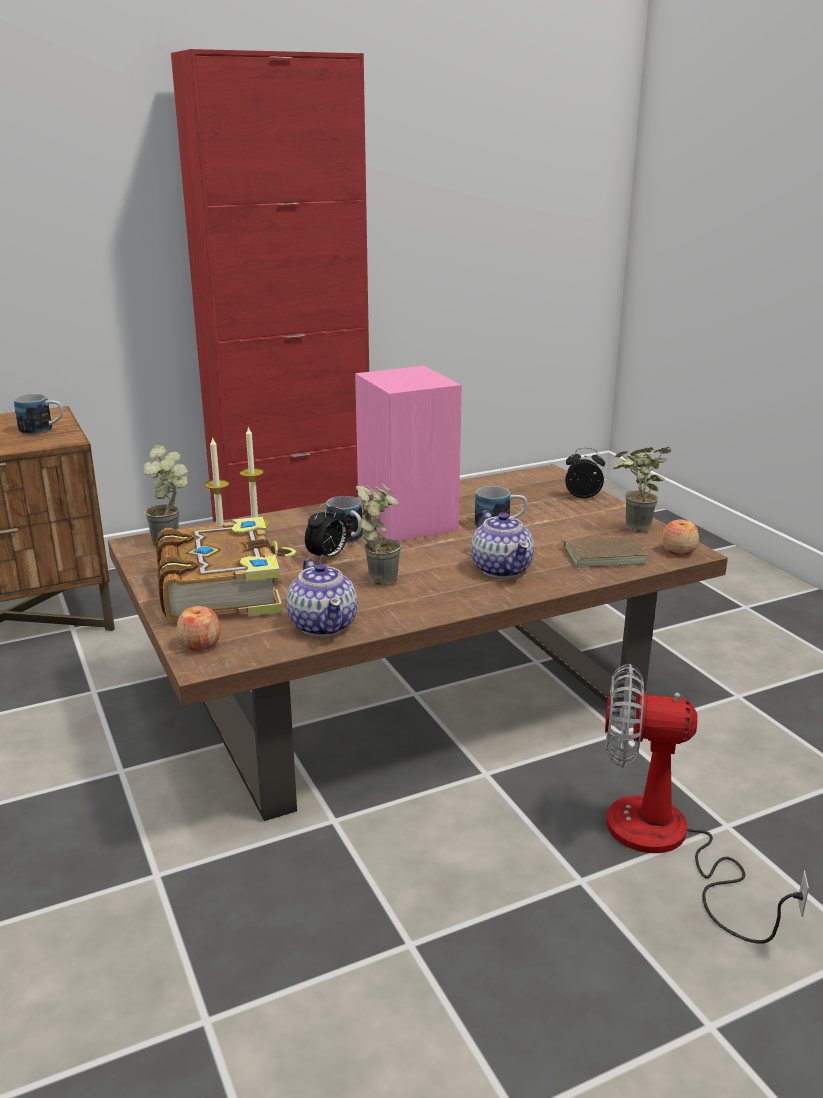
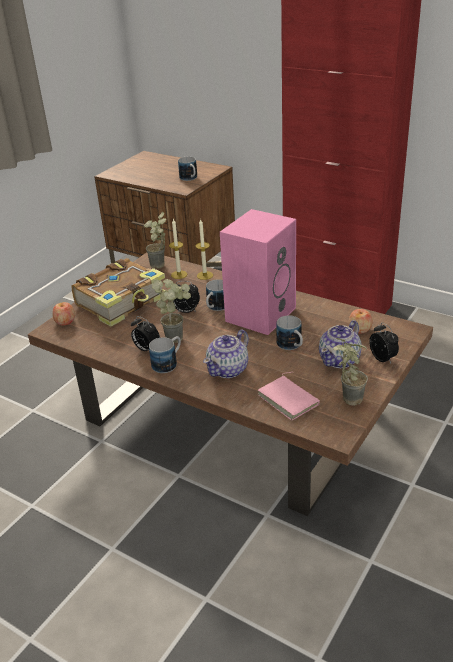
camera: 60 degrees right, 10 degrees up
(323, 625) = (109, 343): teapot -> teapot (340, 360)
(381, 604) = (146, 349): none -> alarm clock
(436, 598) = (168, 363): none -> mug
(603, 555) = (289, 399): brown book -> pink book
(666, 845) = (166, 575): fan -> none
(678, 551) = (332, 428): apple -> apple (359, 329)

